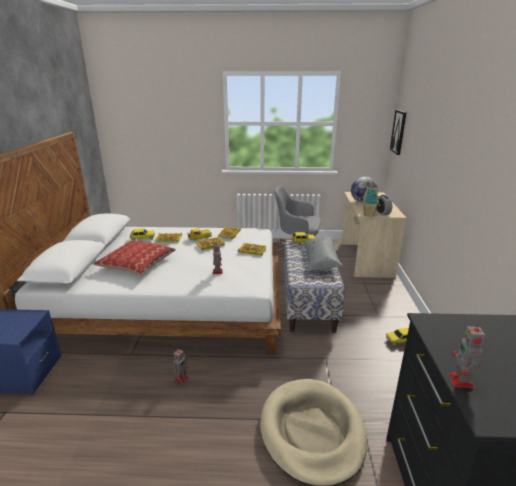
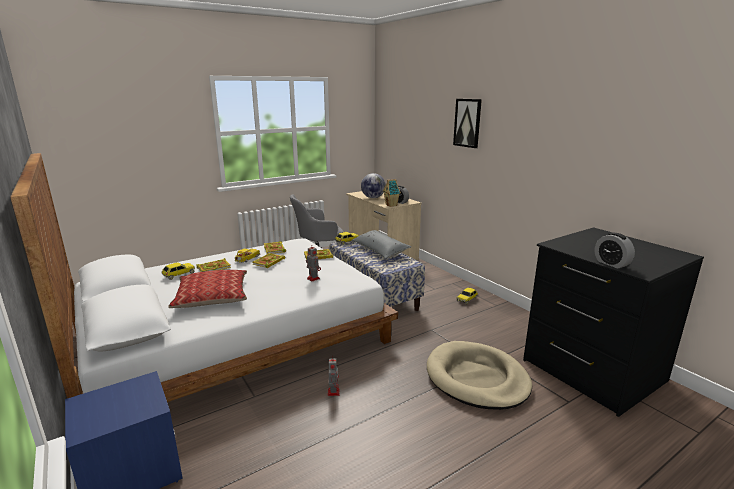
camera: 35 degrees left, 5 degrees down
(398, 132) = (386, 130): picture -> picture (467, 123)
(461, 382) = (611, 263): toy robot -> alarm clock

